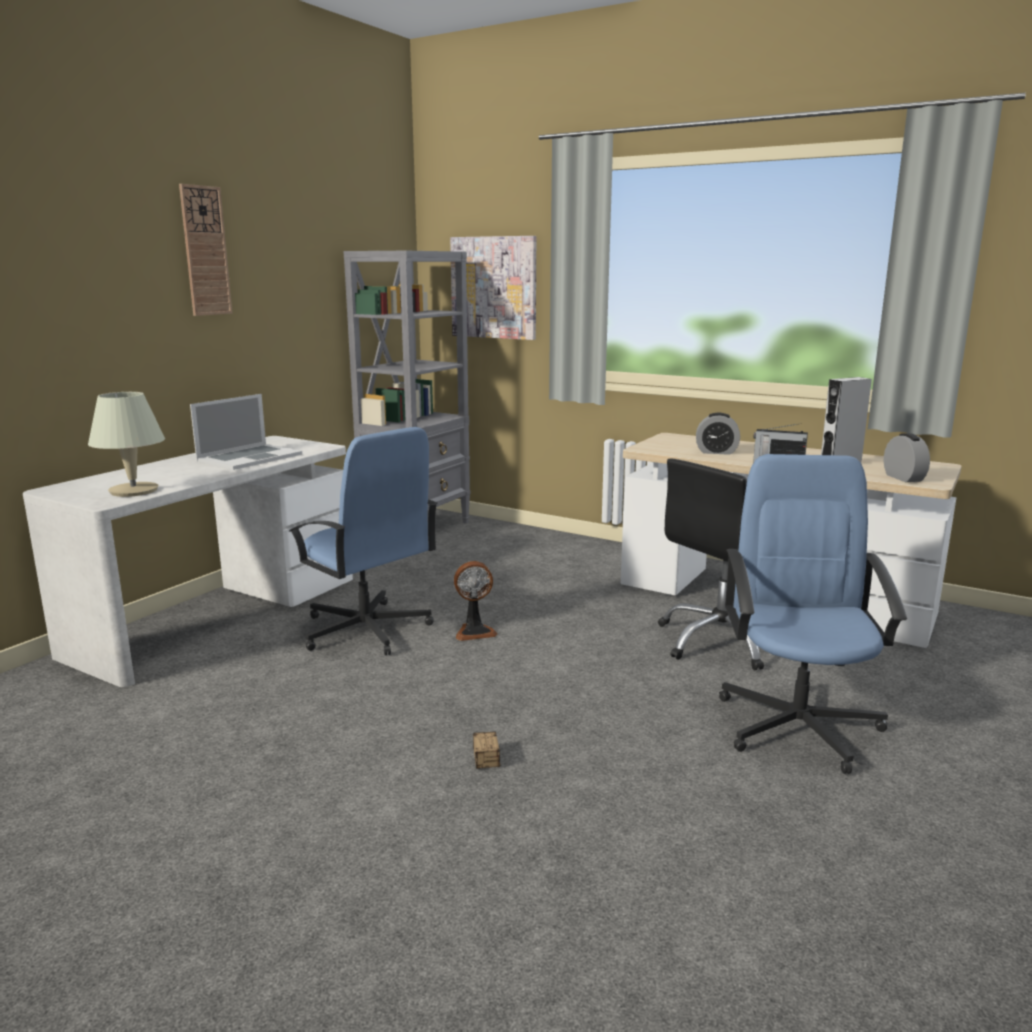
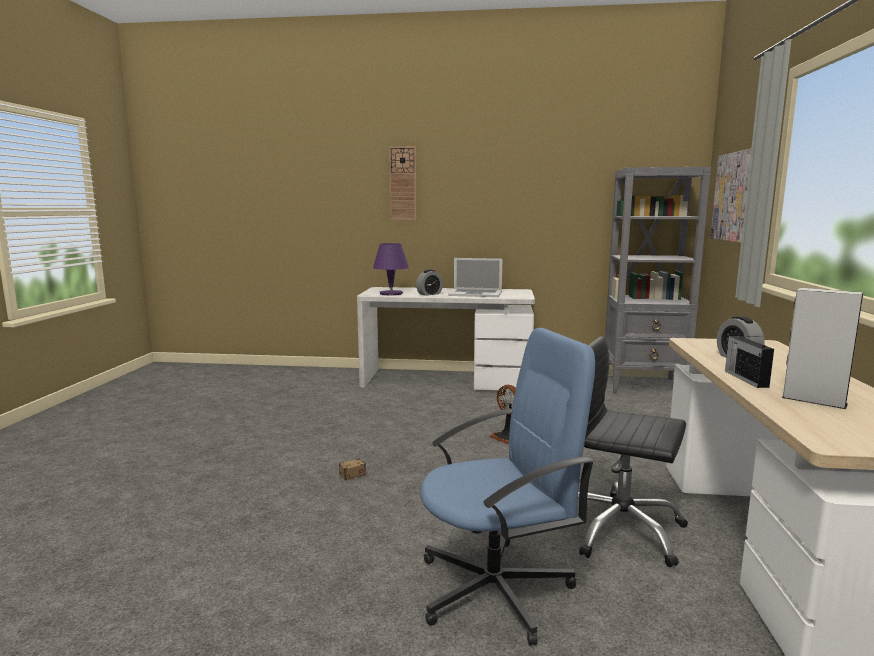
camera: 65 degrees right, 5 degrees down
(133, 491) = (391, 293): beige table lamp -> purple table lamp
(205, 251) = (497, 173): wall clock -> wall clock (403, 183)
(366, 630) = (471, 411): blue office chair -> none
(903, 478) = (821, 429): alarm clock -> alarm clock (429, 294)

